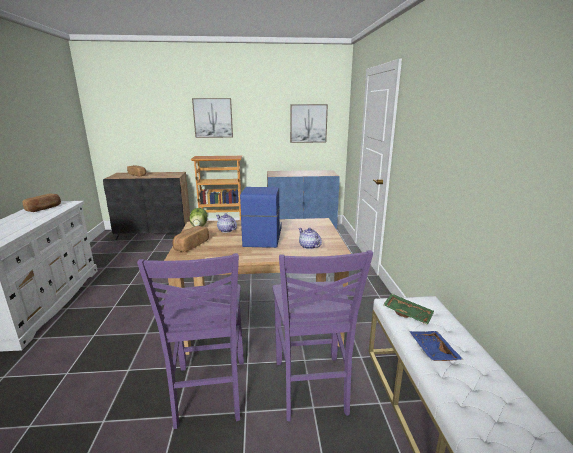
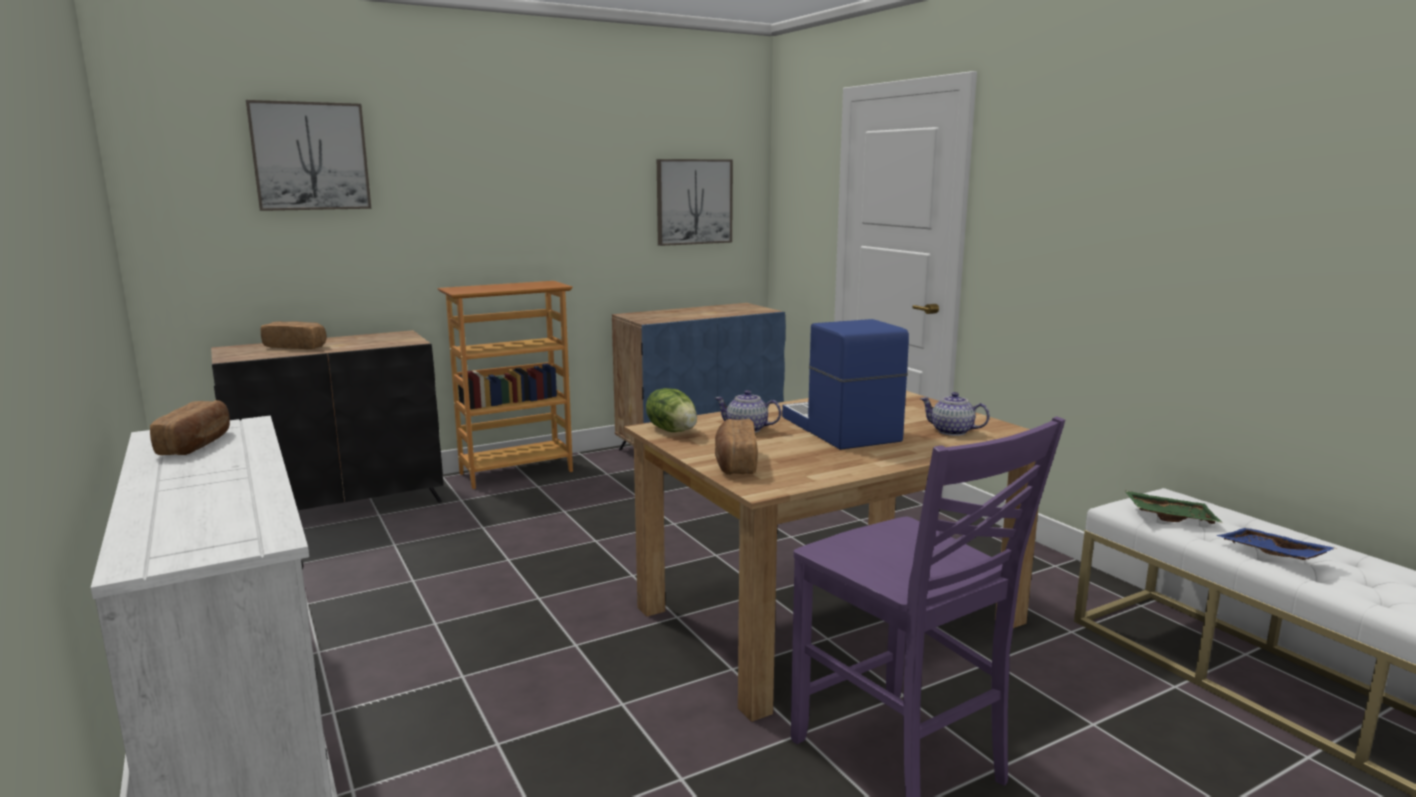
camera: 25 degrees left, 5 degrees down
(213, 118) = (483, 191): picture -> picture (310, 156)
(311, 388) = (1055, 698): purple chair -> none

